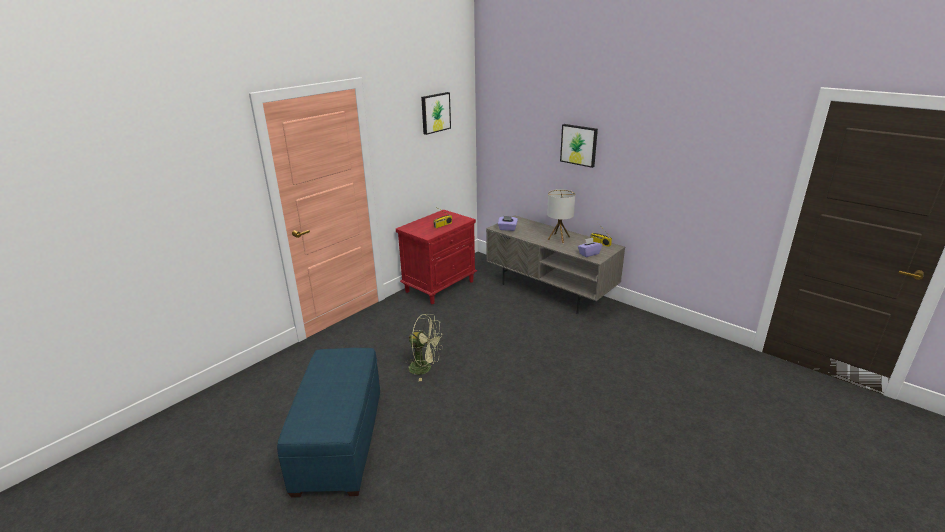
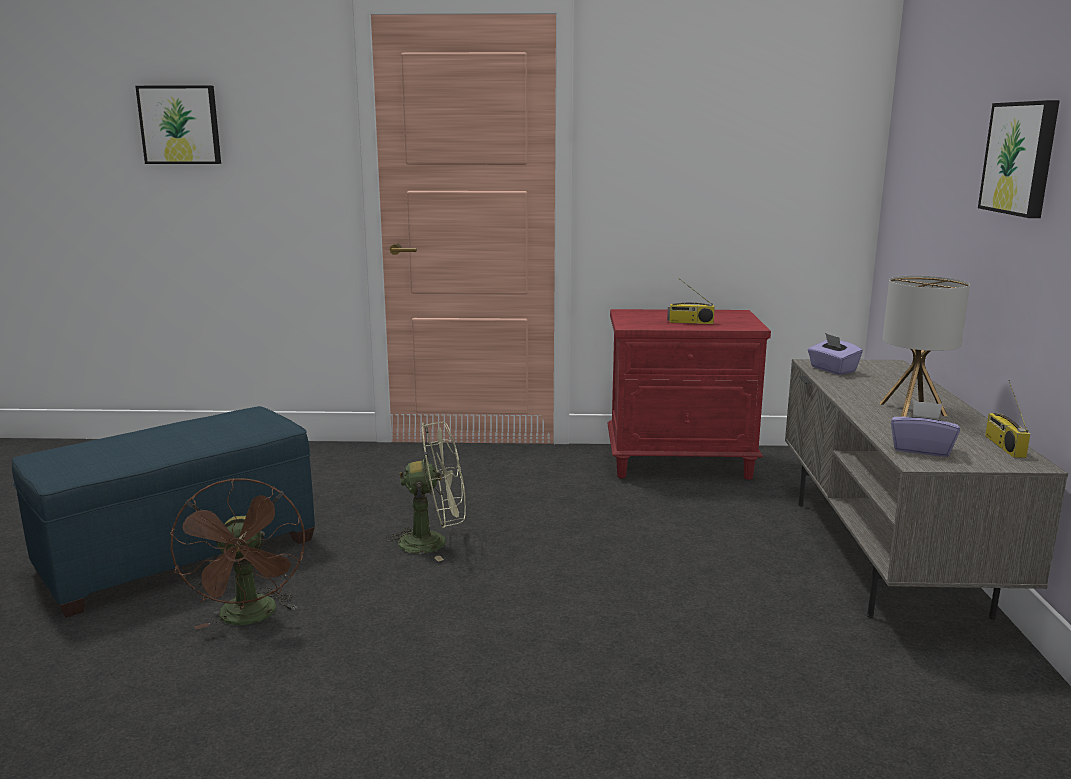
camera: 50 degrees right, 10 degrees down
(425, 368) = (433, 542): green fan -> green fan turned 75 degrees counterclockwise
(428, 438) = (250, 618): none -> brown fan
(435, 113) = (757, 93): picture -> picture (180, 125)

